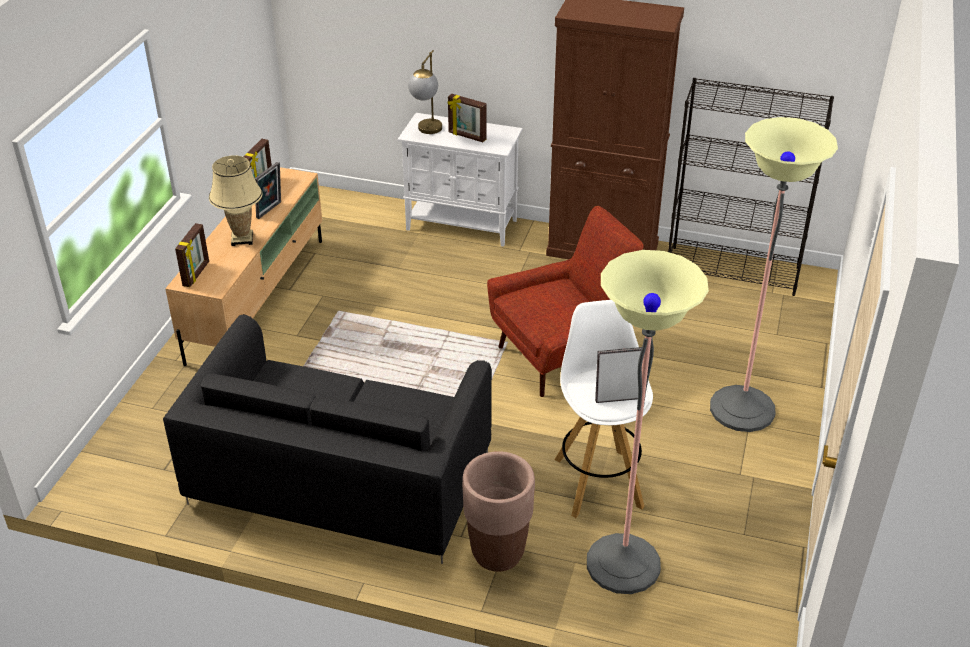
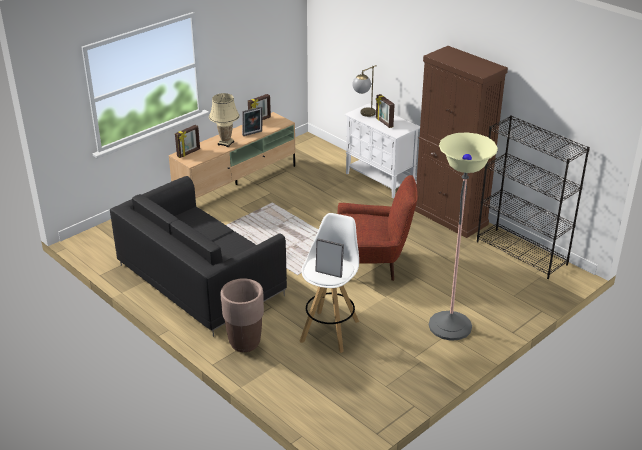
camera: 30 degrees right, 5 degrees down
(623, 564) = (304, 373): floor lamp -> none

